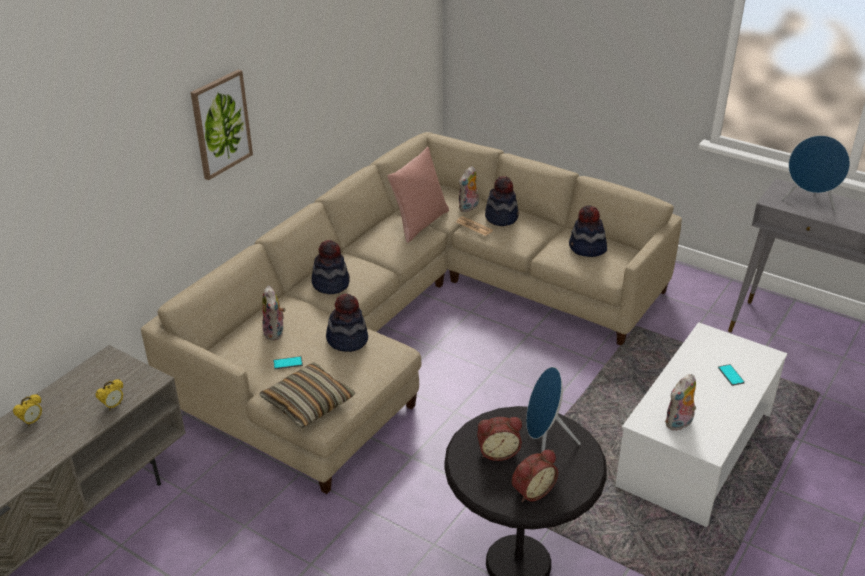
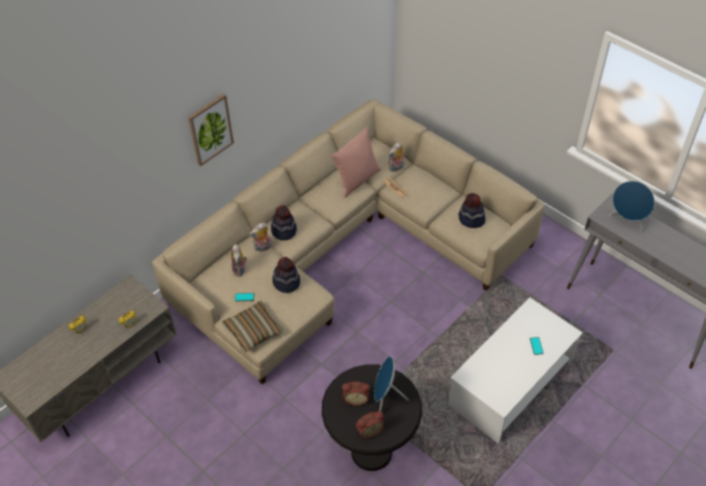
camera: 10 degrees right, 15 degrees up
(501, 217) = (417, 181): hat -> none
(679, 424) = (488, 380): plush toy -> plush toy (263, 248)

